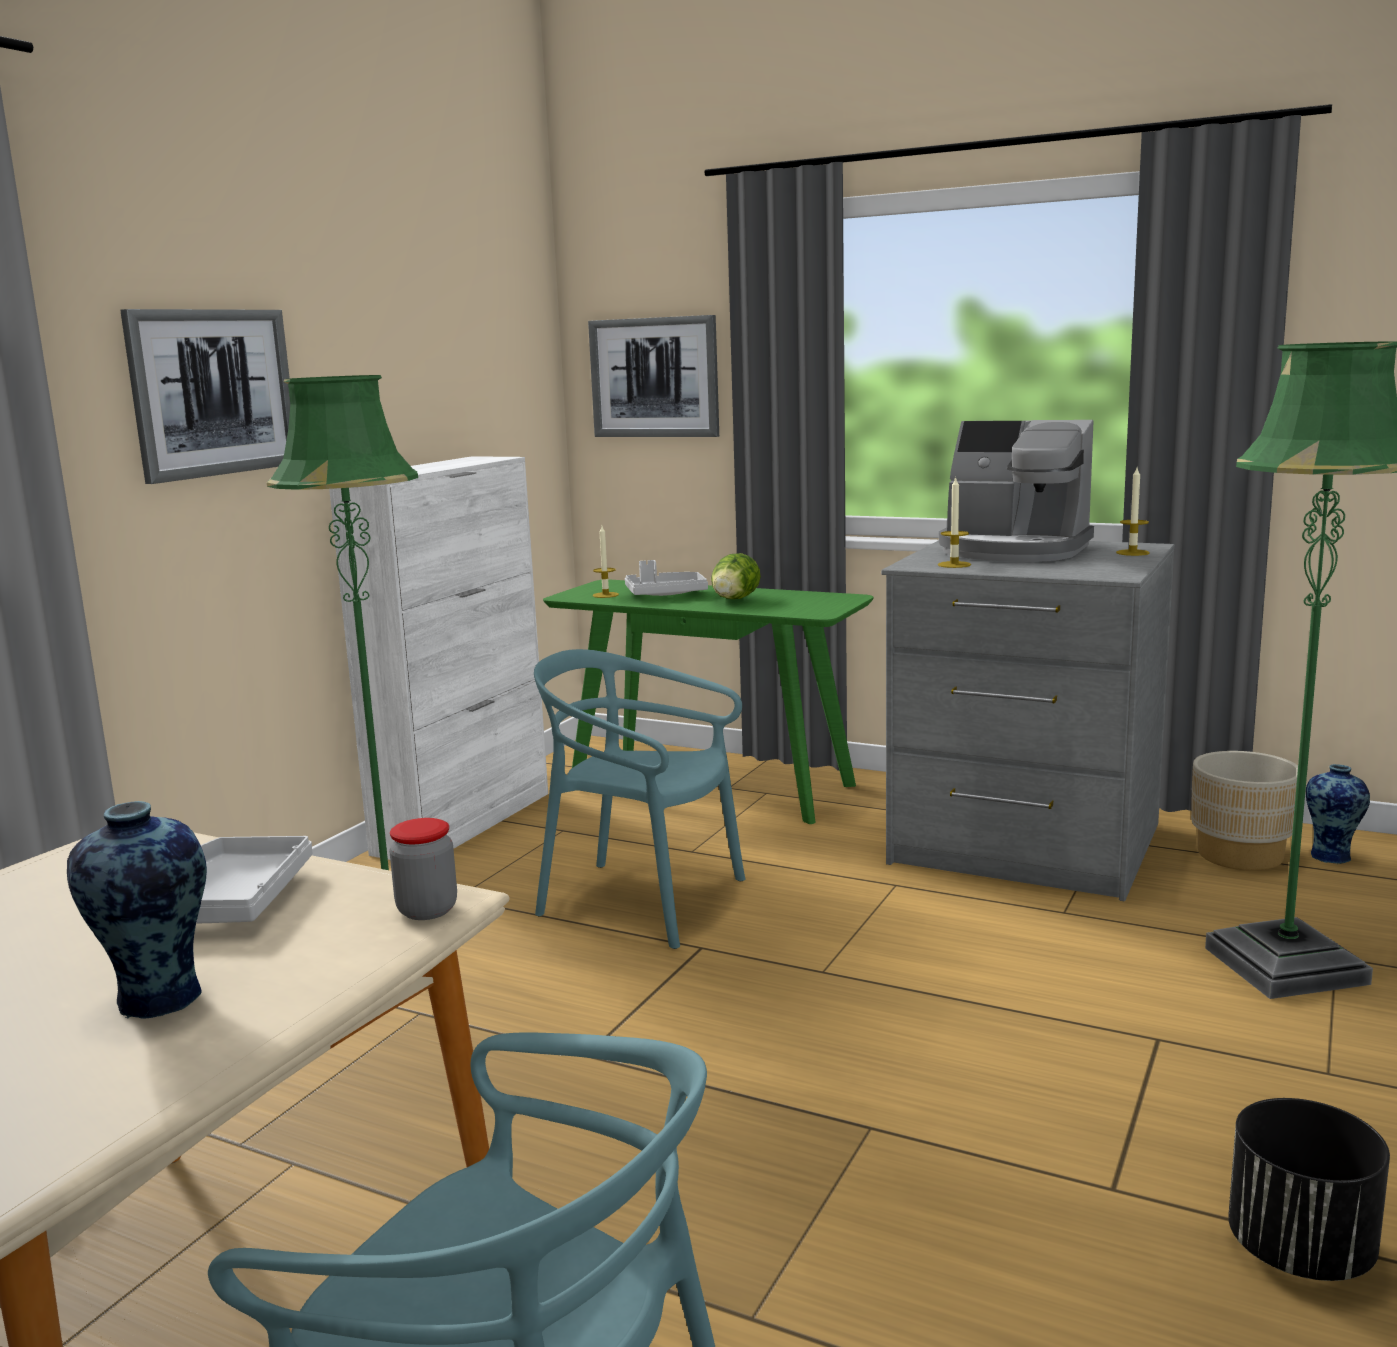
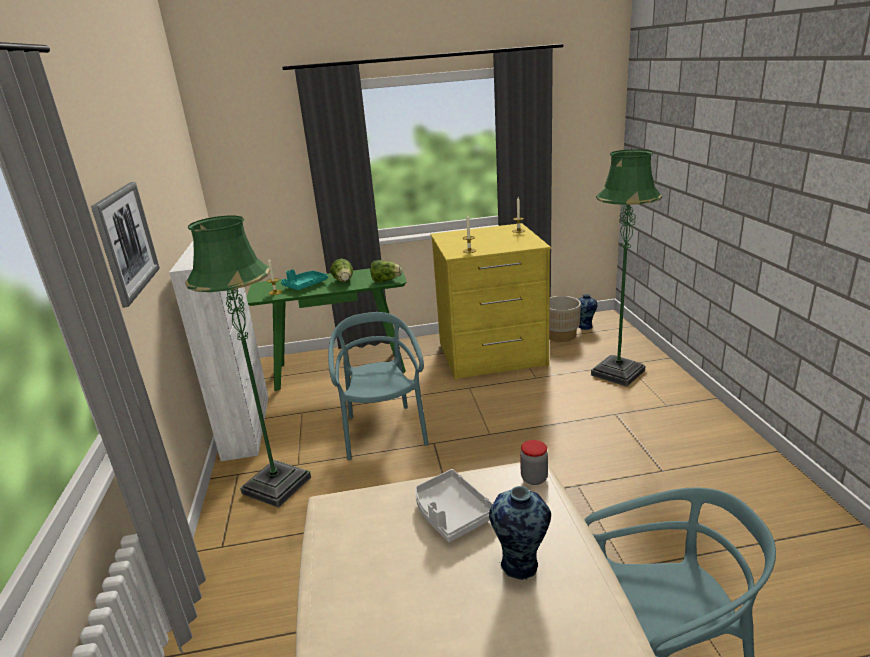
camera: 35 degrees left, 10 degrees up
(642, 901) = (383, 432): turquoise chair -> turquoise chair turned 90 degrees clockwise
(654, 377) = (259, 175): picture -> none
(665, 594) = (305, 285): grey tray -> turquoise tray
(802, 611) = (386, 281): none -> lettuce
(1013, 550) = (474, 238): coffee machine -> none
(1024, 845) = (492, 355): grey dresser -> yellow dresser
(1301, 1251) = (722, 466): black planter -> none

